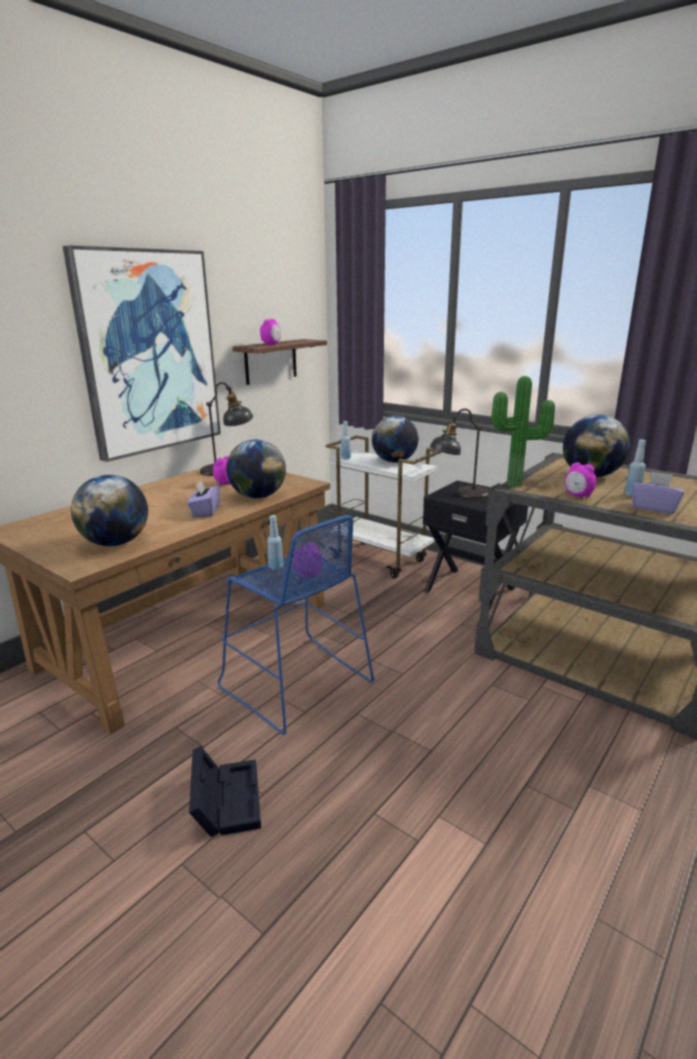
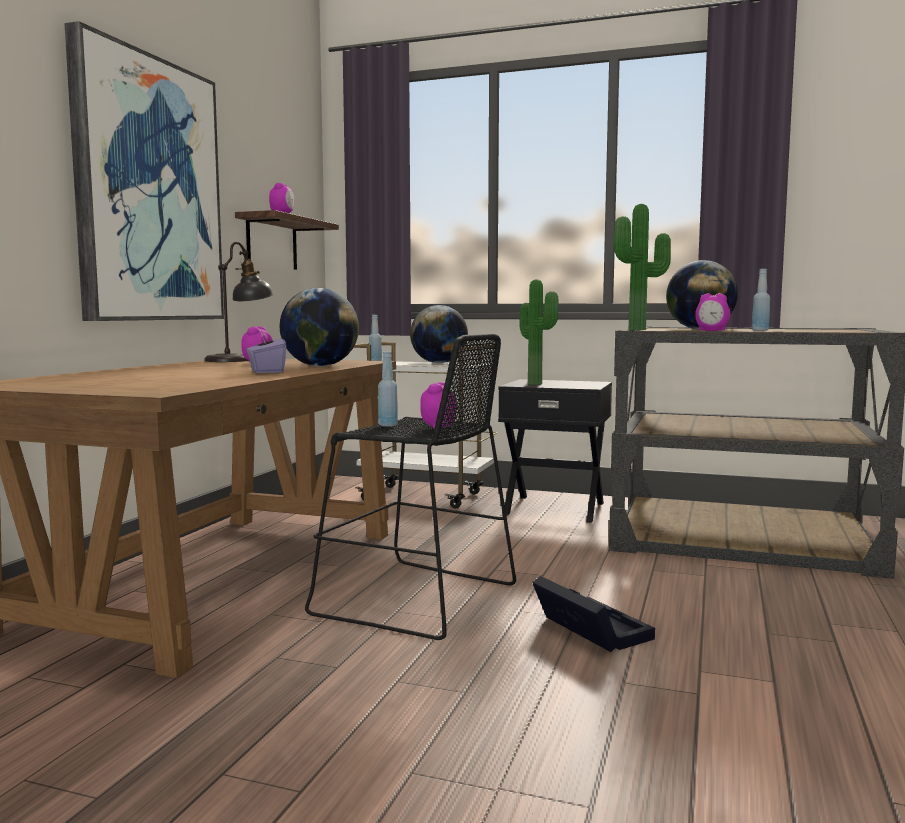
camera: 20 degrees left, 15 degrees down
(116, 543) = (176, 383): globe -> none
(226, 798) = (417, 704): black storage box -> black storage box (588, 629)
(295, 683) = (413, 598): blue stool -> black stool
(459, 495) = (537, 383): grey table lamp -> potted plant
(654, 508) = (794, 331): purple tissue box -> none

